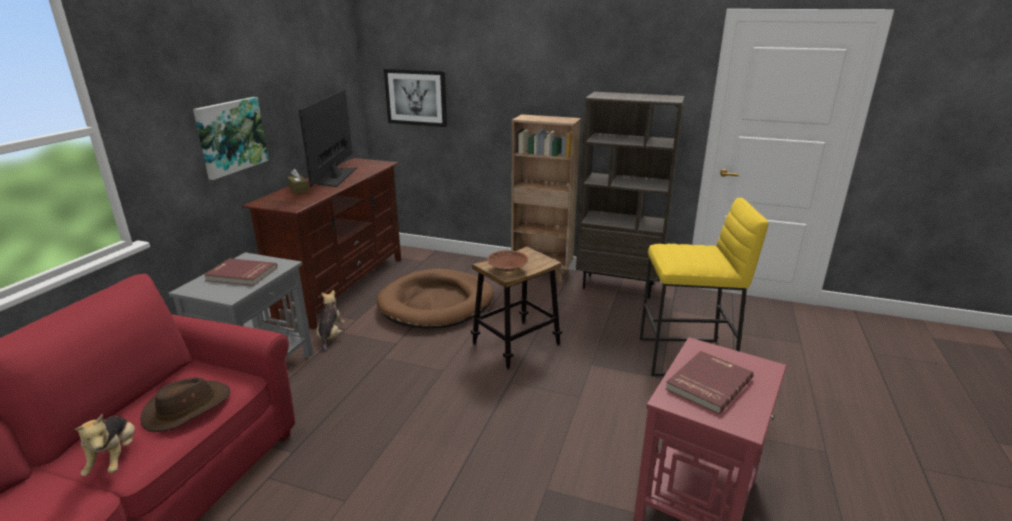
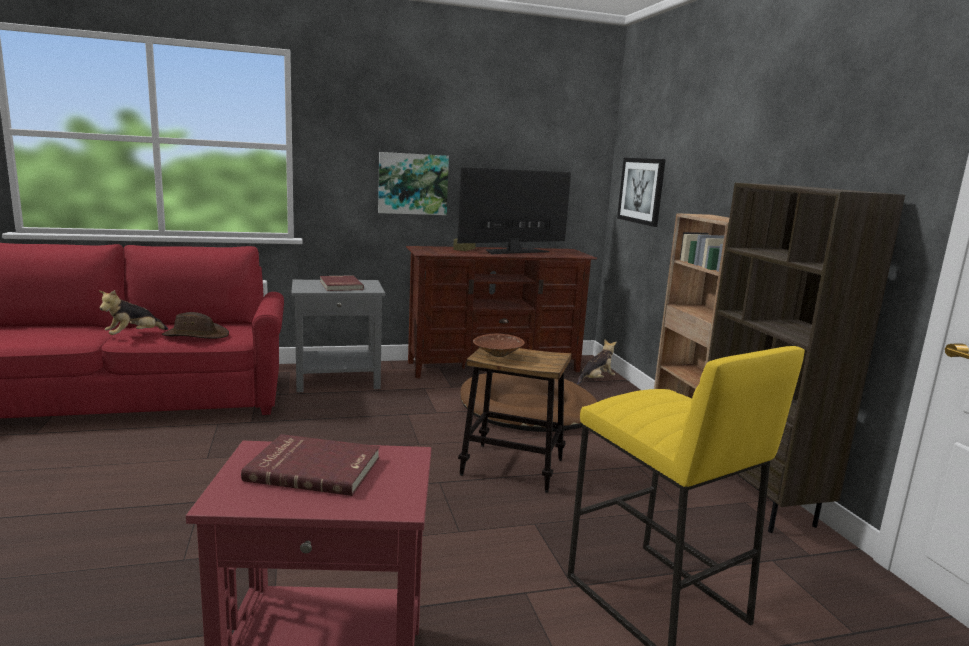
camera: 55 degrees right, 10 degrees down
(331, 336) = (413, 386): plush toy -> plush toy (596, 380)

